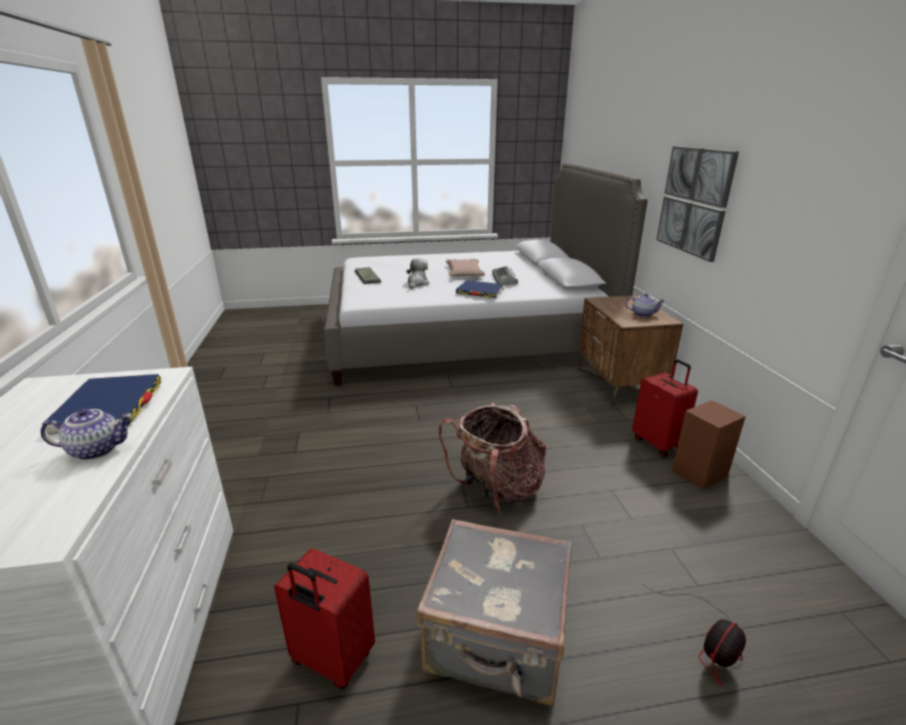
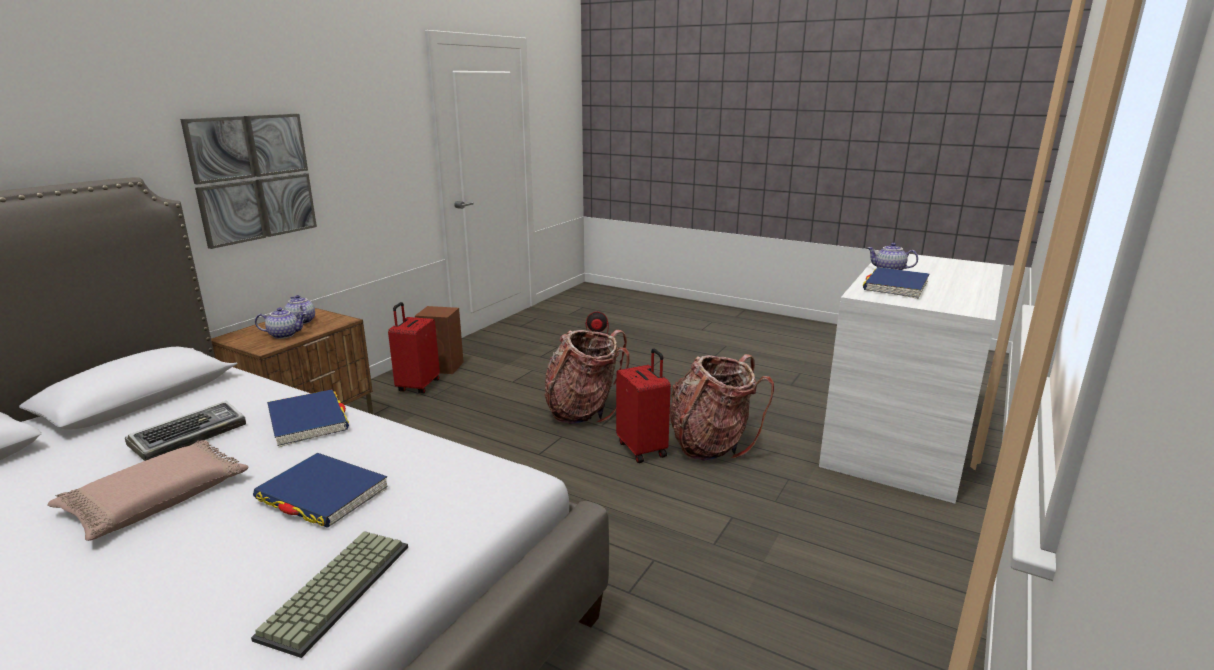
camera: 140 degrees left, 5 degrees down
(331, 660) = (767, 389): red suitcase -> red suitcase (643, 449)
(348, 508) = (711, 443): none -> backpack
(417, 283) = (322, 494): plush toy -> blue book
(497, 640) = (678, 367): grey suitcase -> none
(617, 307) = (284, 335): none -> teapot

